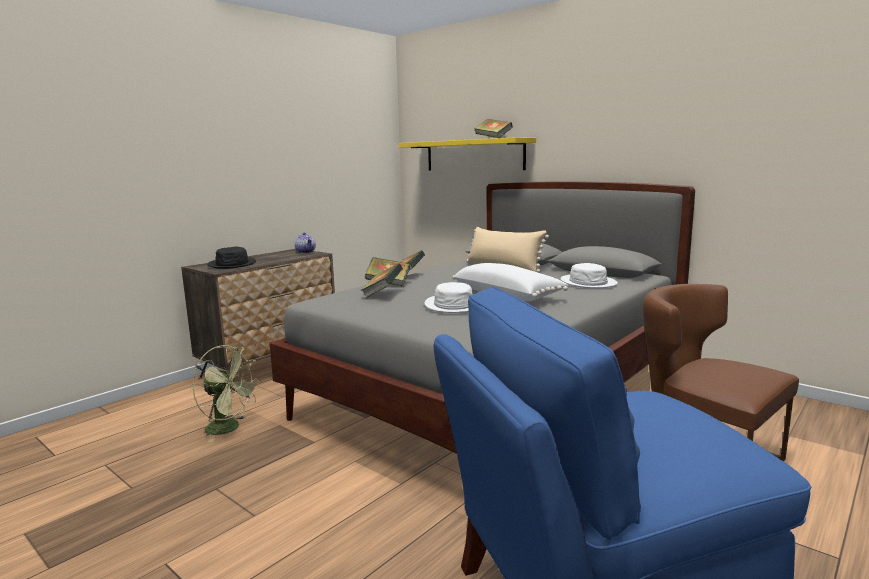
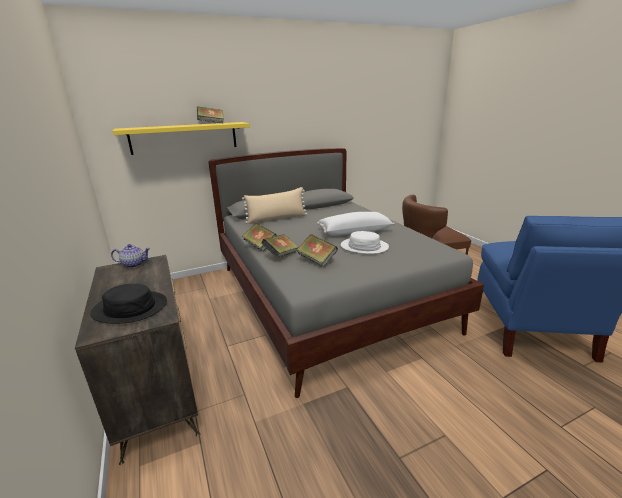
camera: 65 degrees left, 10 degrees up
(229, 429) = (288, 441): green fan -> none
(588, 282) = (343, 211): white hat -> none

